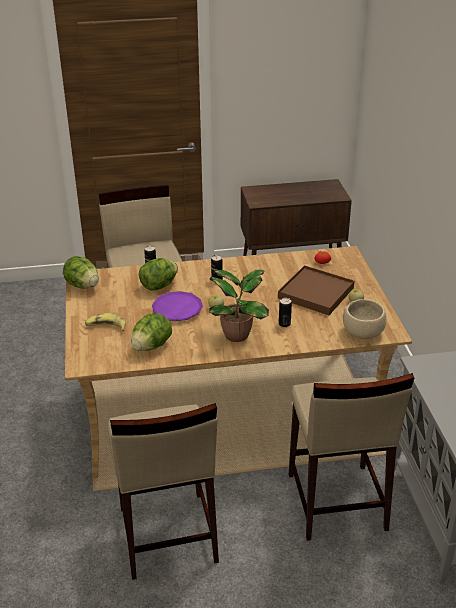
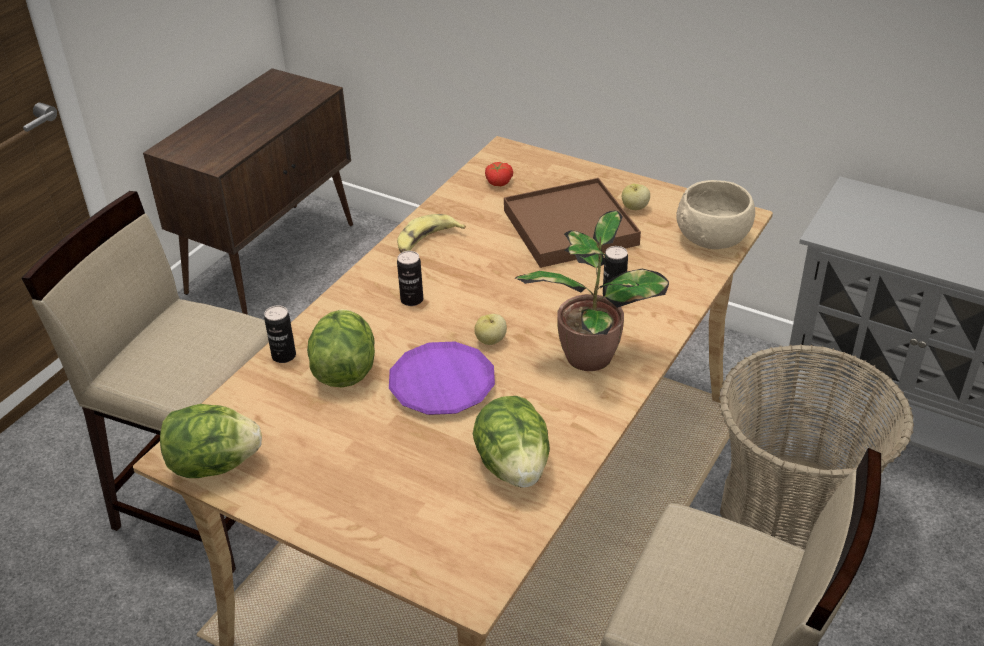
camera: 50 degrees left, 5 degrees up
(106, 327) = (389, 498): banana -> banana (426, 241)
(335, 502) = (792, 513): beige stool -> basket

